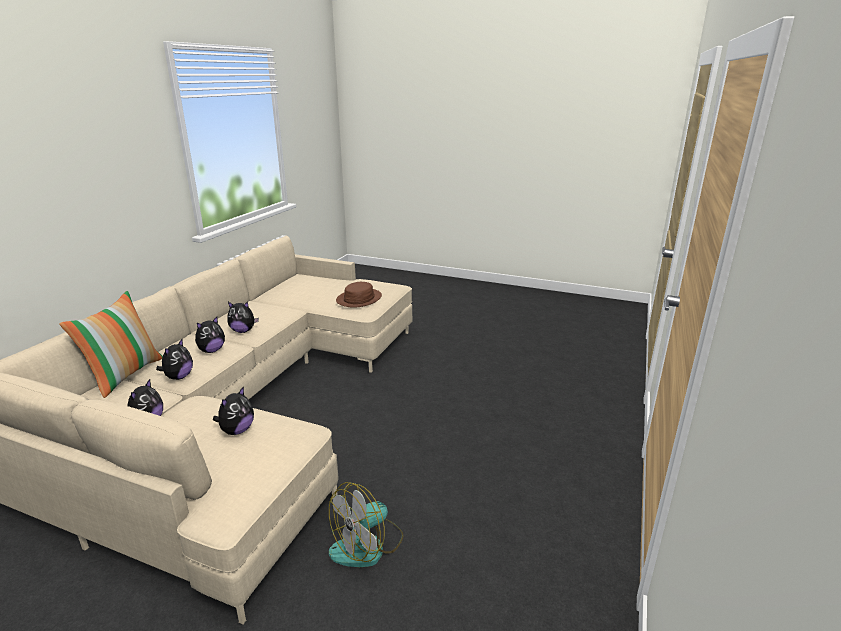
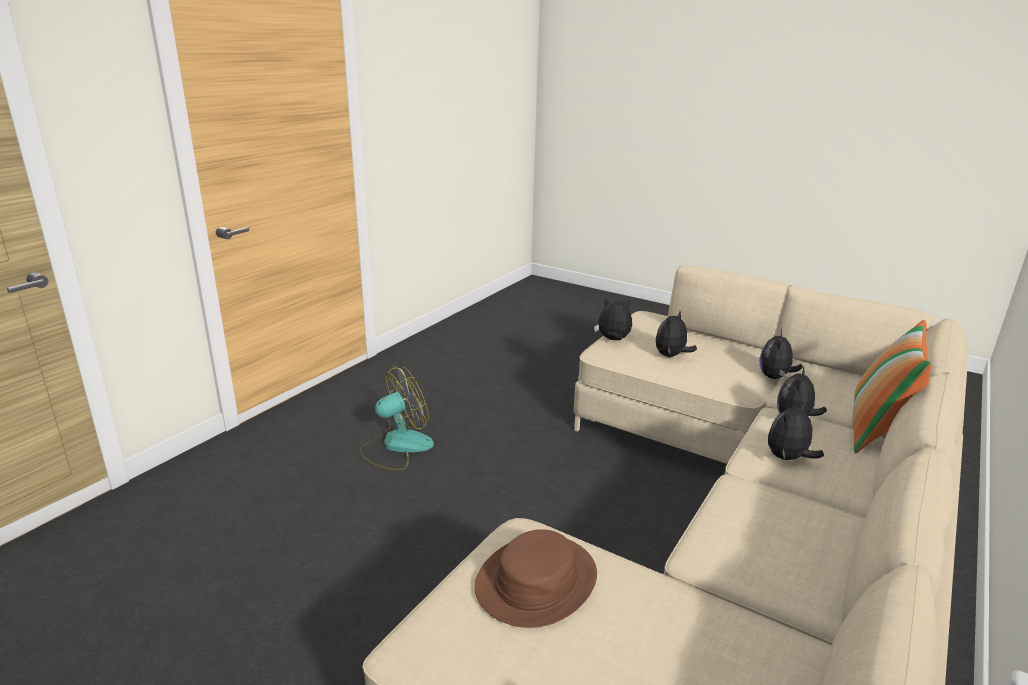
camera: 170 degrees left, 0 degrees up
(243, 331) = (768, 501): plush toy -> plush toy (613, 340)
(367, 545) = (547, 398): fan -> fan (396, 446)

